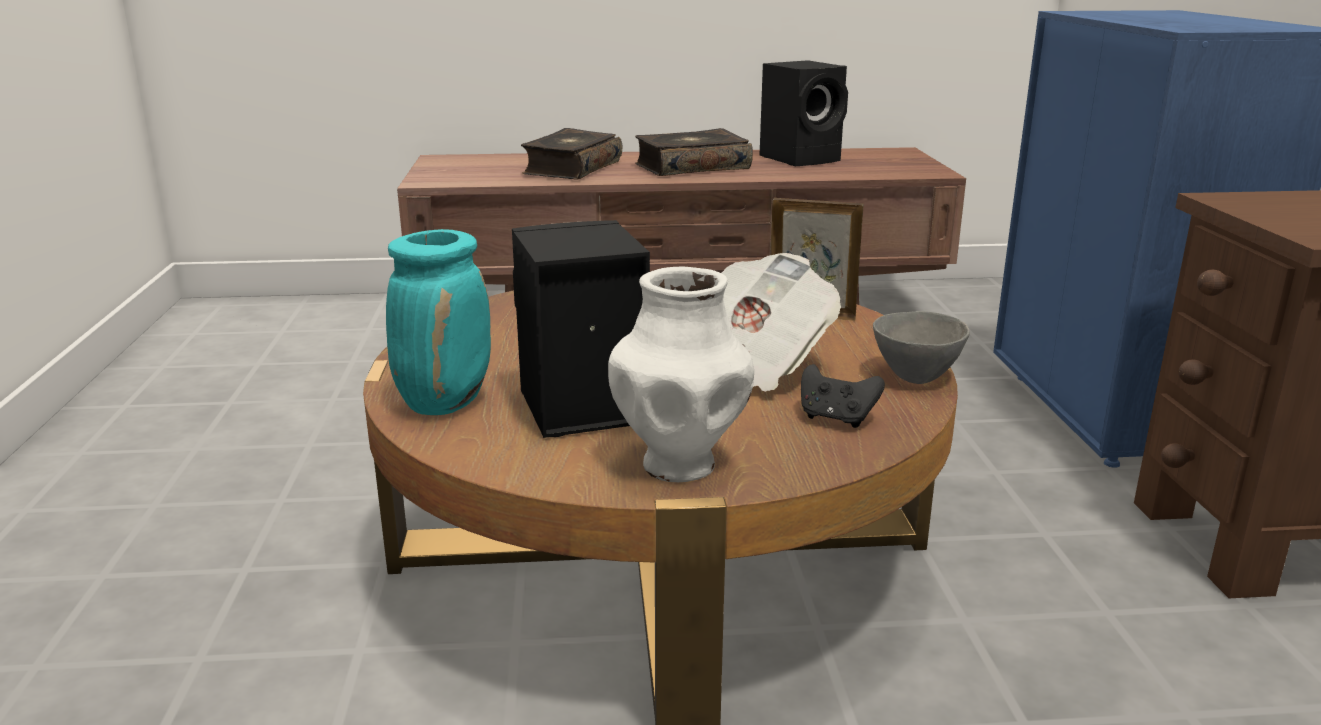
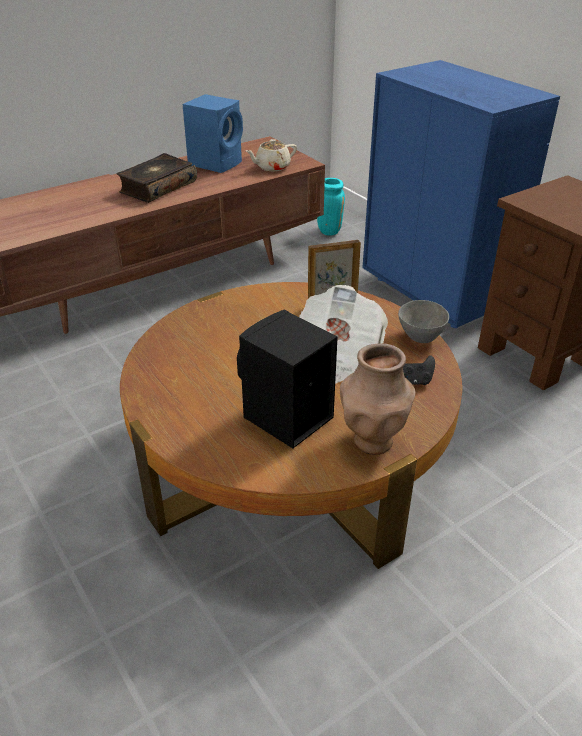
camera: 30 degrees left, 15 degrees up
(445, 402) = (211, 442): turquoise vase -> turquoise vase (329, 231)
(571, 168) = (78, 206): book -> none
(680, 464) = (373, 440): white vase -> brown vase
(802, 159) = (216, 163): black speaker -> blue speaker
(878, 170) = (272, 167): none -> beige teapot

